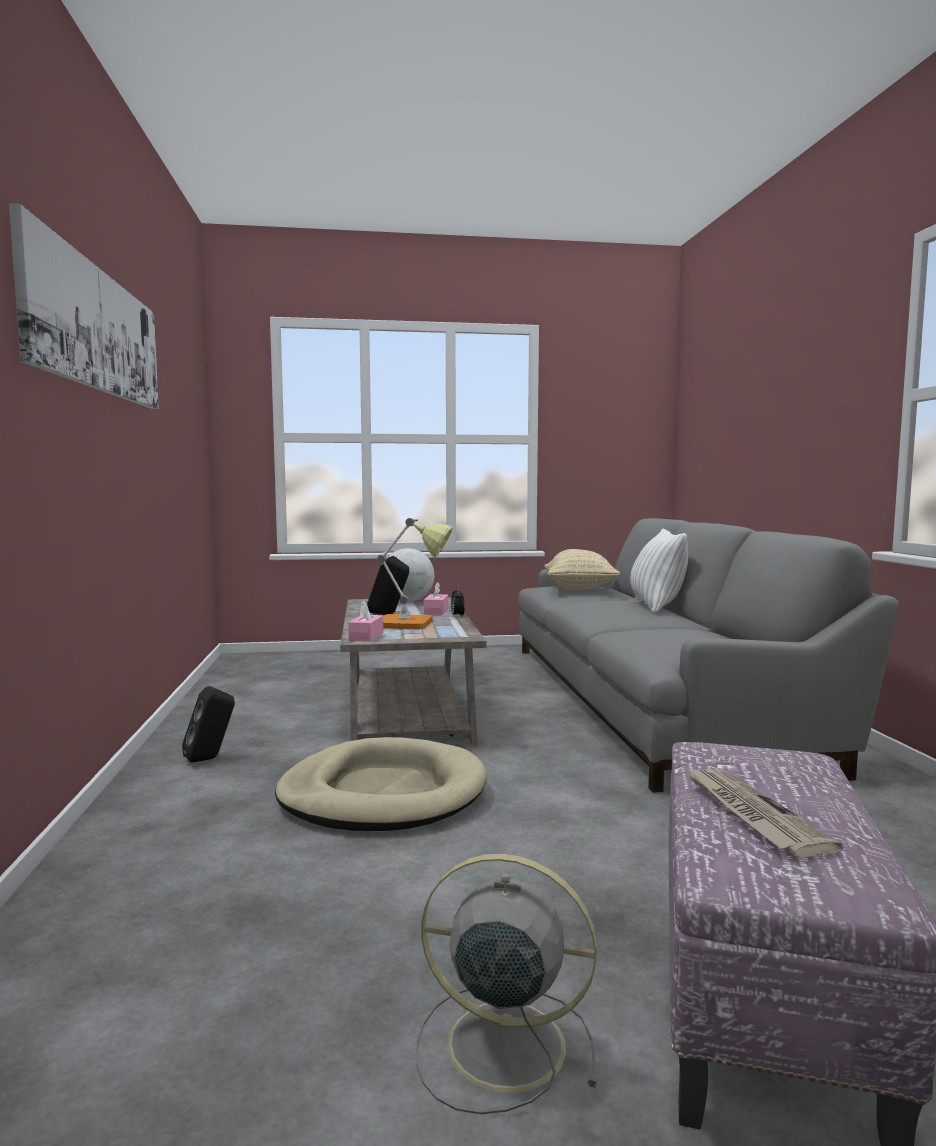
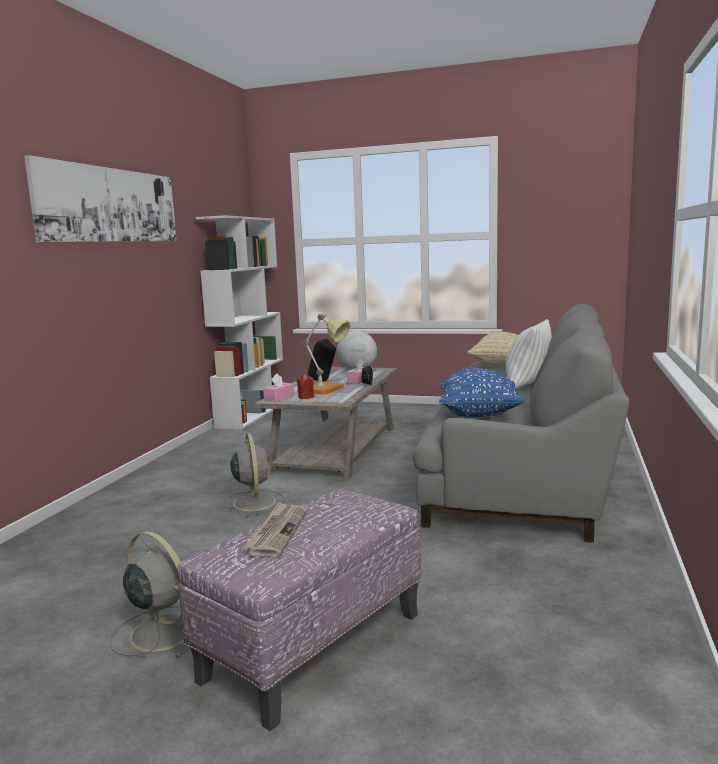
camera: 25 degrees right, 5 degrees up
(210, 758) = (186, 468): black speaker -> none
(225, 675) = (251, 414): none -> white bookcase
(383, 793) = (254, 502): beige dog bed -> grey fan
(403, 633) = (306, 397): none -> red candle
(675, 637) = (478, 414): none -> blue pillow

